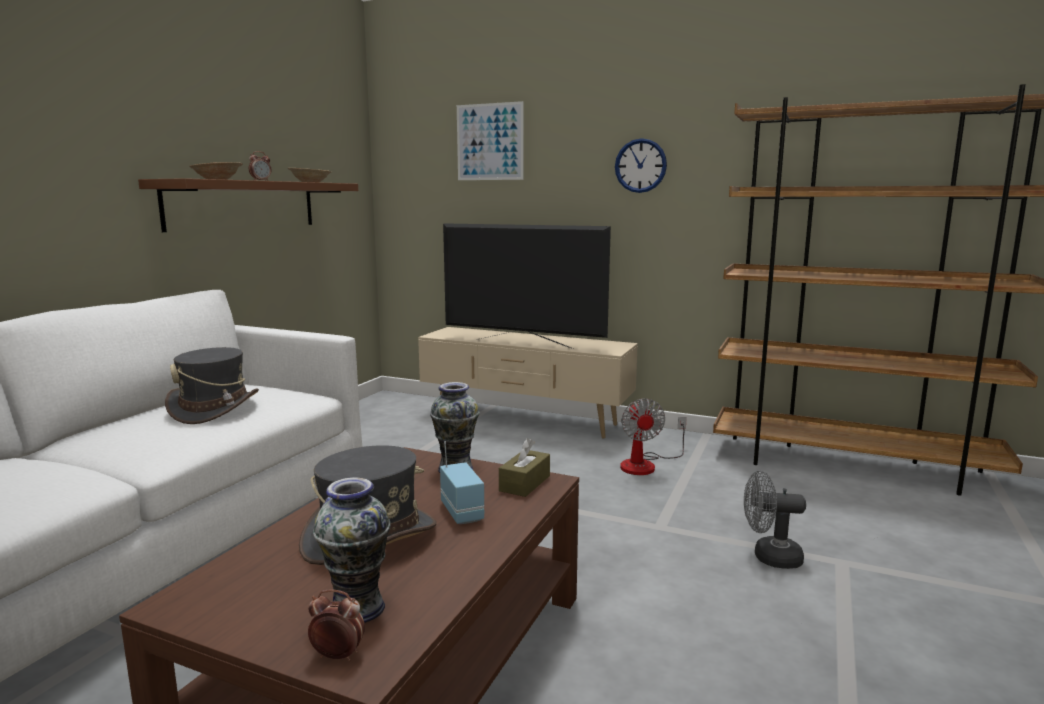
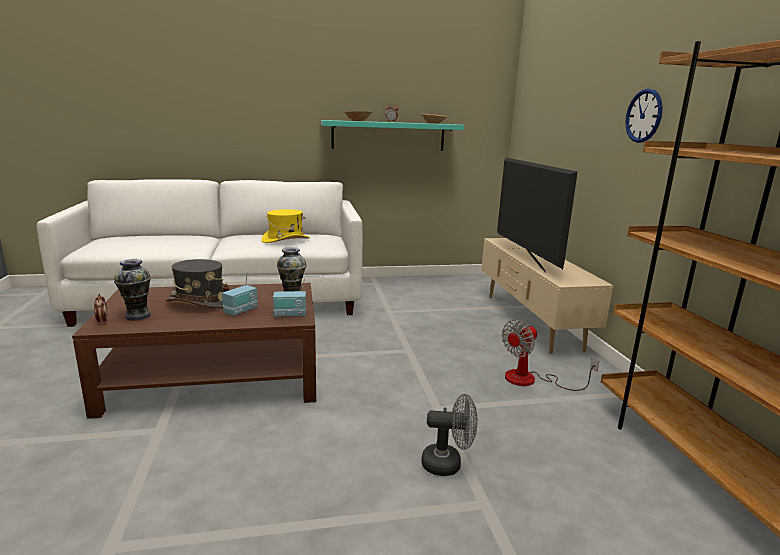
camera: 55 degrees right, 5 degrees up
(214, 409) = (286, 240): grey hat -> yellow hat
(243, 205) = (388, 136): brown shelf -> turquoise shelf
(490, 142) = (563, 93): picture -> none
(524, 483) = (290, 315): brown tissue box -> radio
(769, 557) = (448, 464): grey fan -> grey fan turned 120 degrees clockwise

